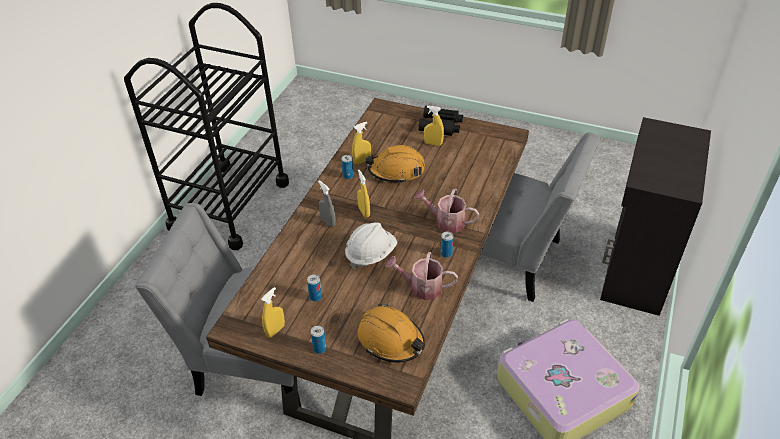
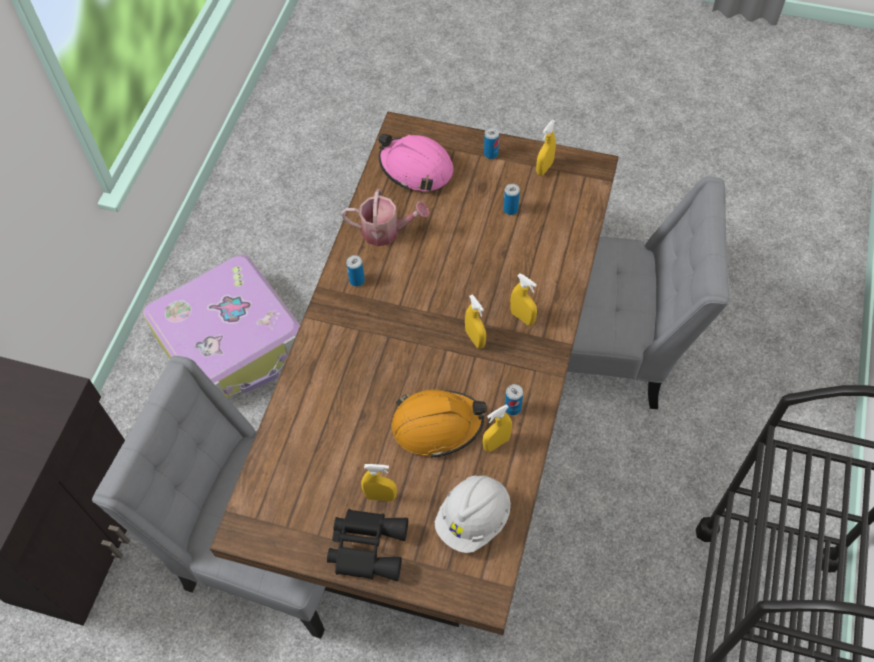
camera: 175 degrees right, 15 degrees up
(328, 222) = (522, 317): grey spray bottle -> yellow spray bottle
(371, 254) = (454, 271): white hard hat -> white hard hat (473, 519)
(391, 340) = (416, 168): orange hard hat -> pink hard hat
(446, 222) = (357, 331): watering can -> none

